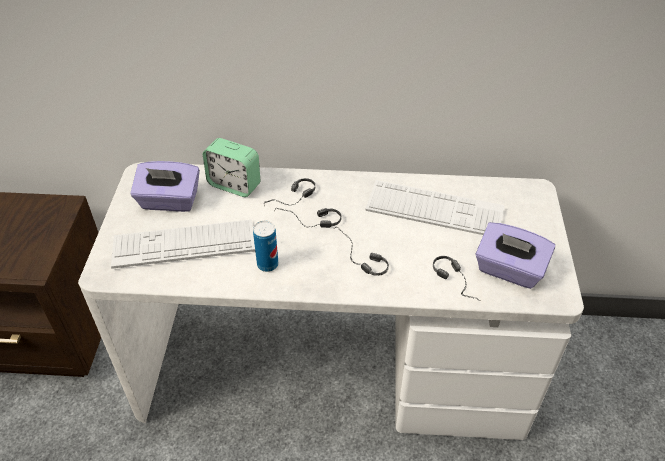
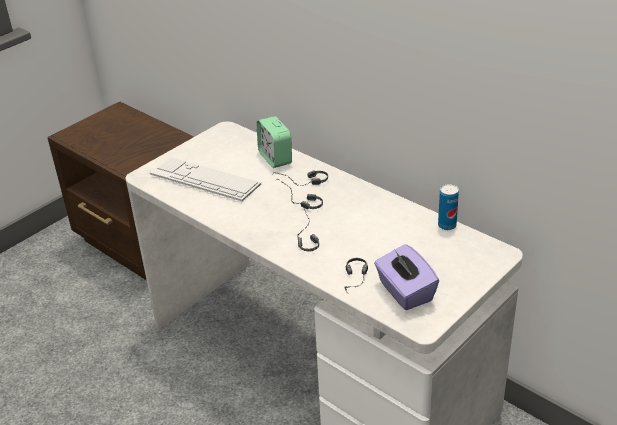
camera: 40 degrees right, 10 degrees down
(169, 201) = (224, 152): purple tissue box -> none
(267, 264) = (242, 213): can -> can (447, 225)
(434, 209) = (398, 231): keyboard -> none

